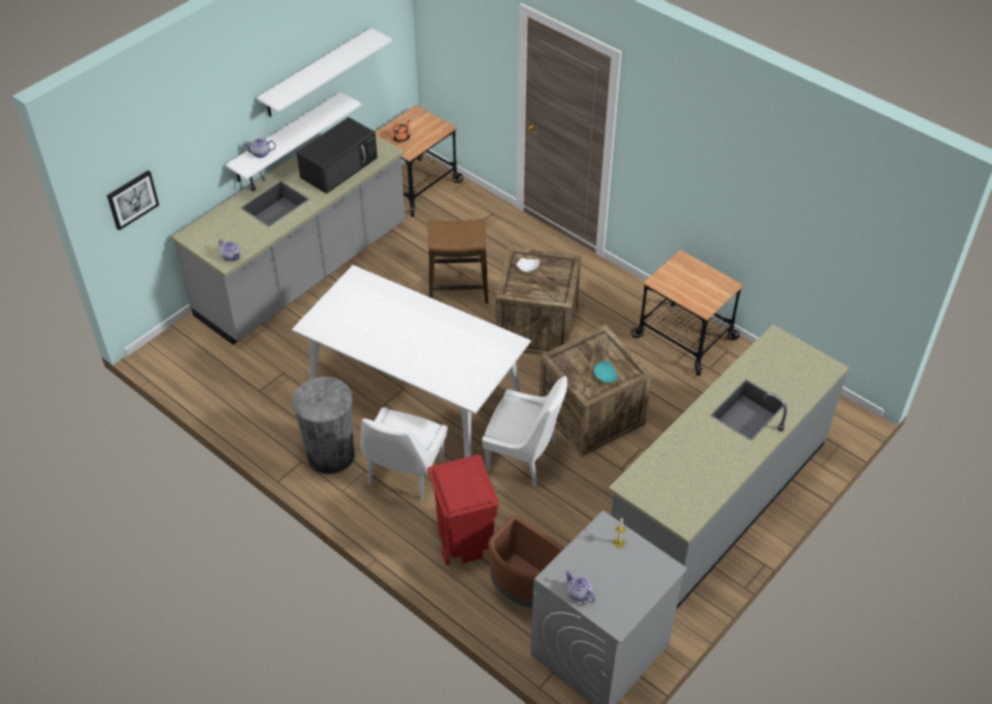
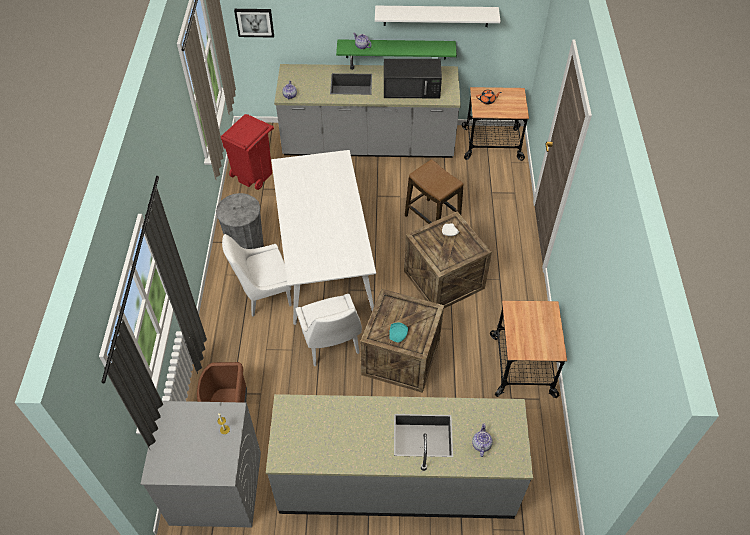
camera: 50 degrees right, 5 degrees up
(286, 138) = (396, 49): white shelf -> green shelf
(464, 540) = (240, 358): red trash can -> red trash can (253, 175)
(578, 593) = (163, 433): teapot -> teapot (481, 444)

